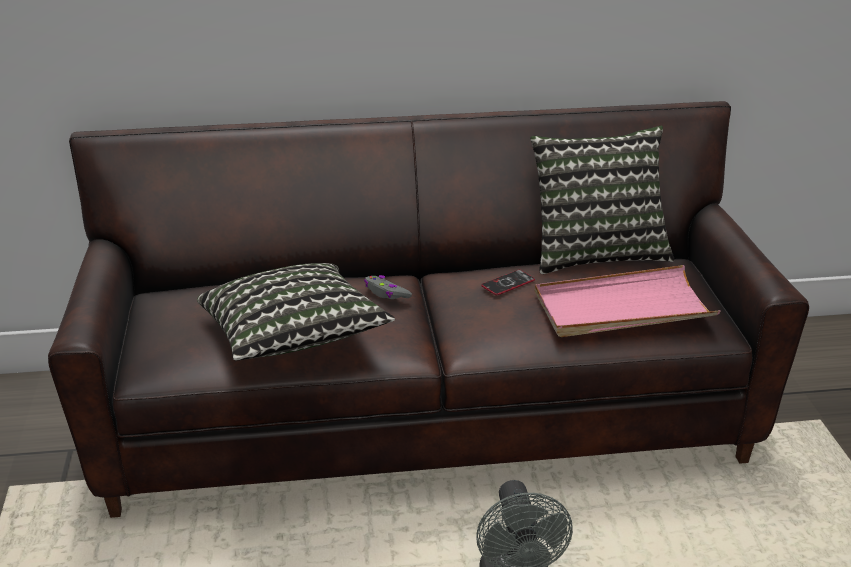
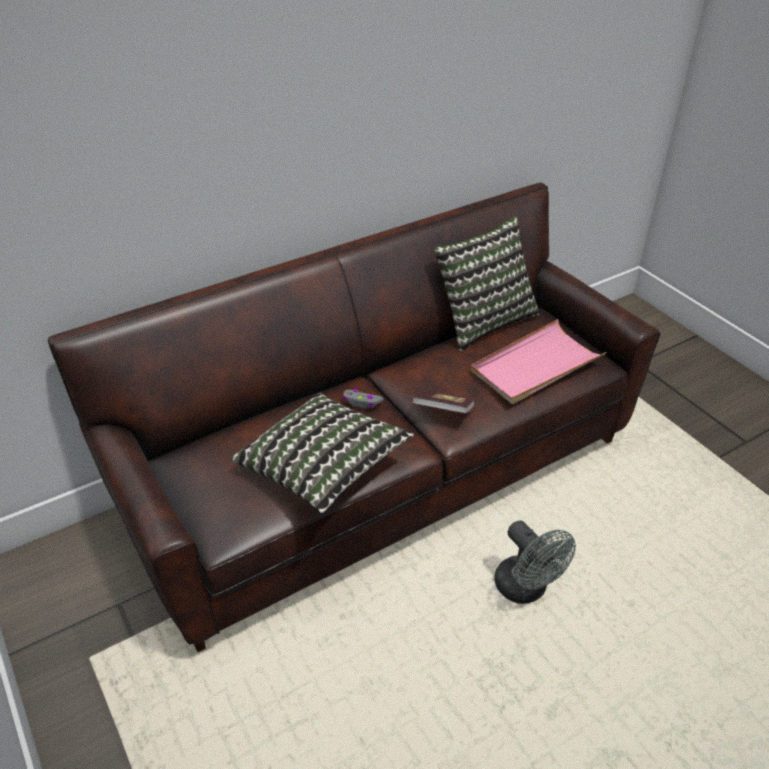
camera: 25 degrees left, 10 degrees up
(472, 324) = (443, 411): none -> book
(508, 283) = (444, 367): phone -> none

